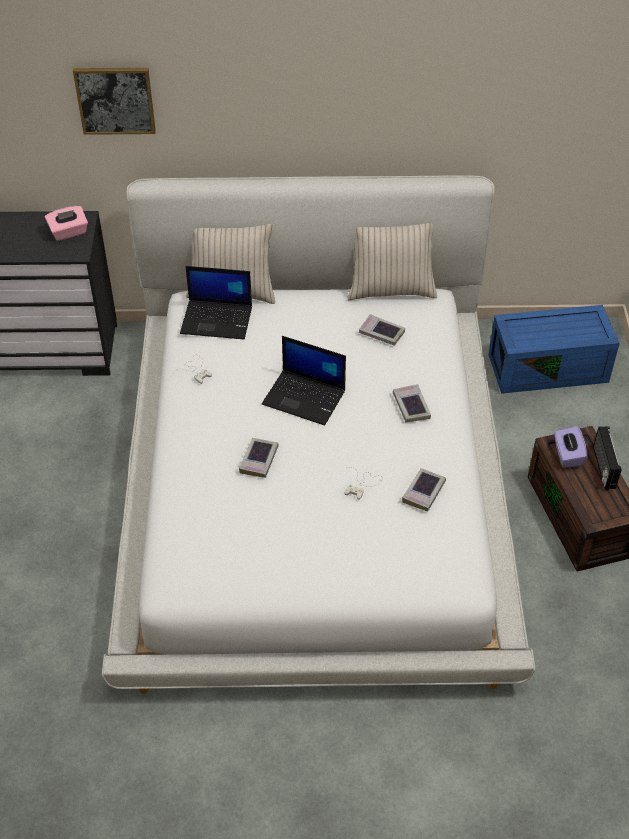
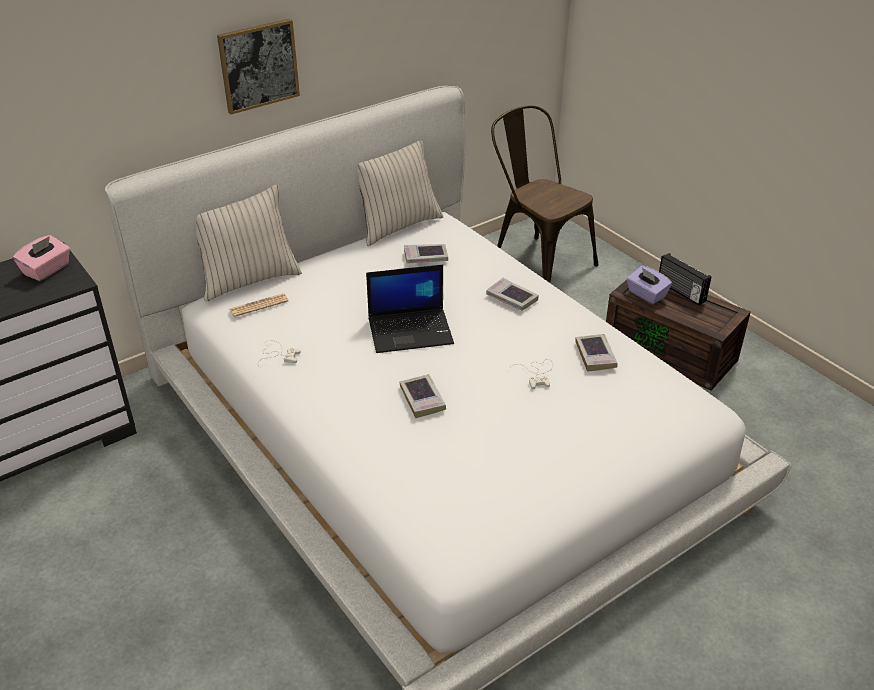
camera: 35 degrees left, 10 degrees down
(115, 100) = (64, 86): picture -> picture (258, 65)
(217, 319) = (259, 305): laptop -> newspaper
(549, 367) = (536, 260): blue storage box -> brown chair

